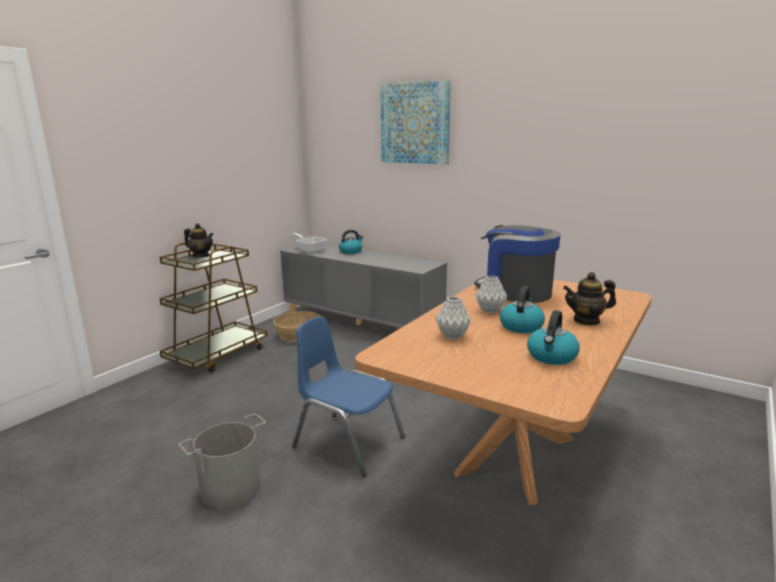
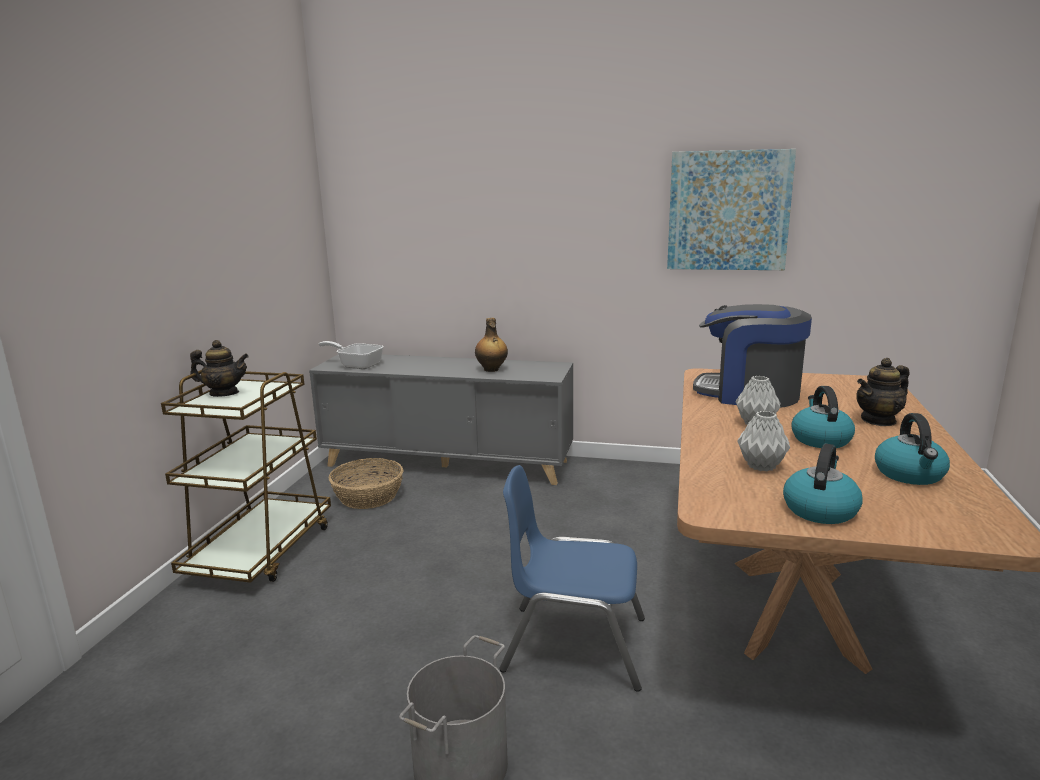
camera: 20 degrees left, 0 degrees up
(351, 251) = (422, 360): kettle -> kettle (820, 509)
(387, 261) = (491, 369): none -> bottle
(415, 123) = (515, 169): picture -> picture (728, 211)

